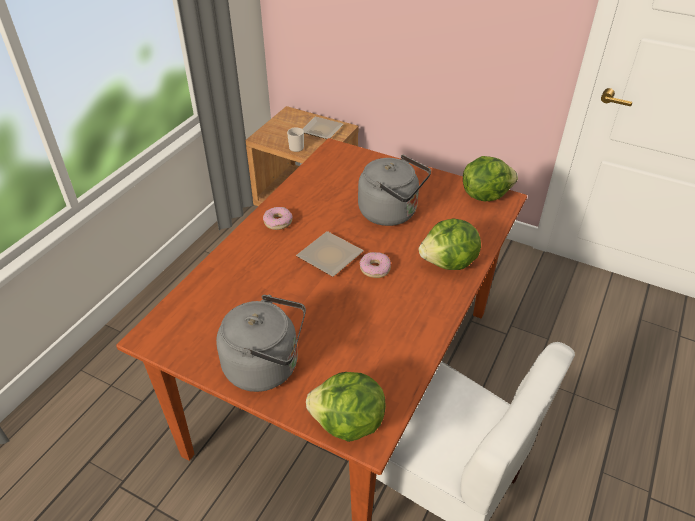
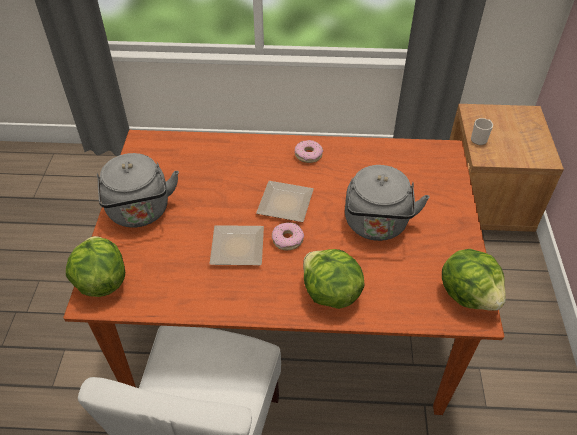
camera: 65 degrees right, 5 degrees up
(321, 129) = (527, 144): plate -> plate (239, 246)

